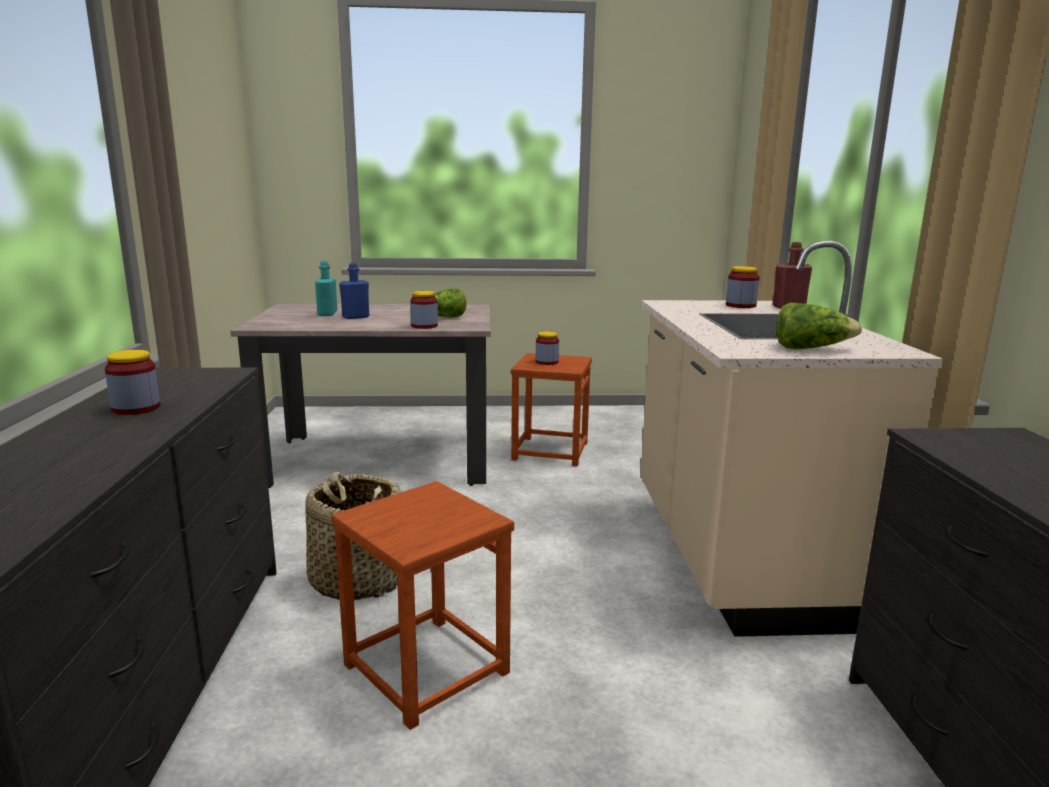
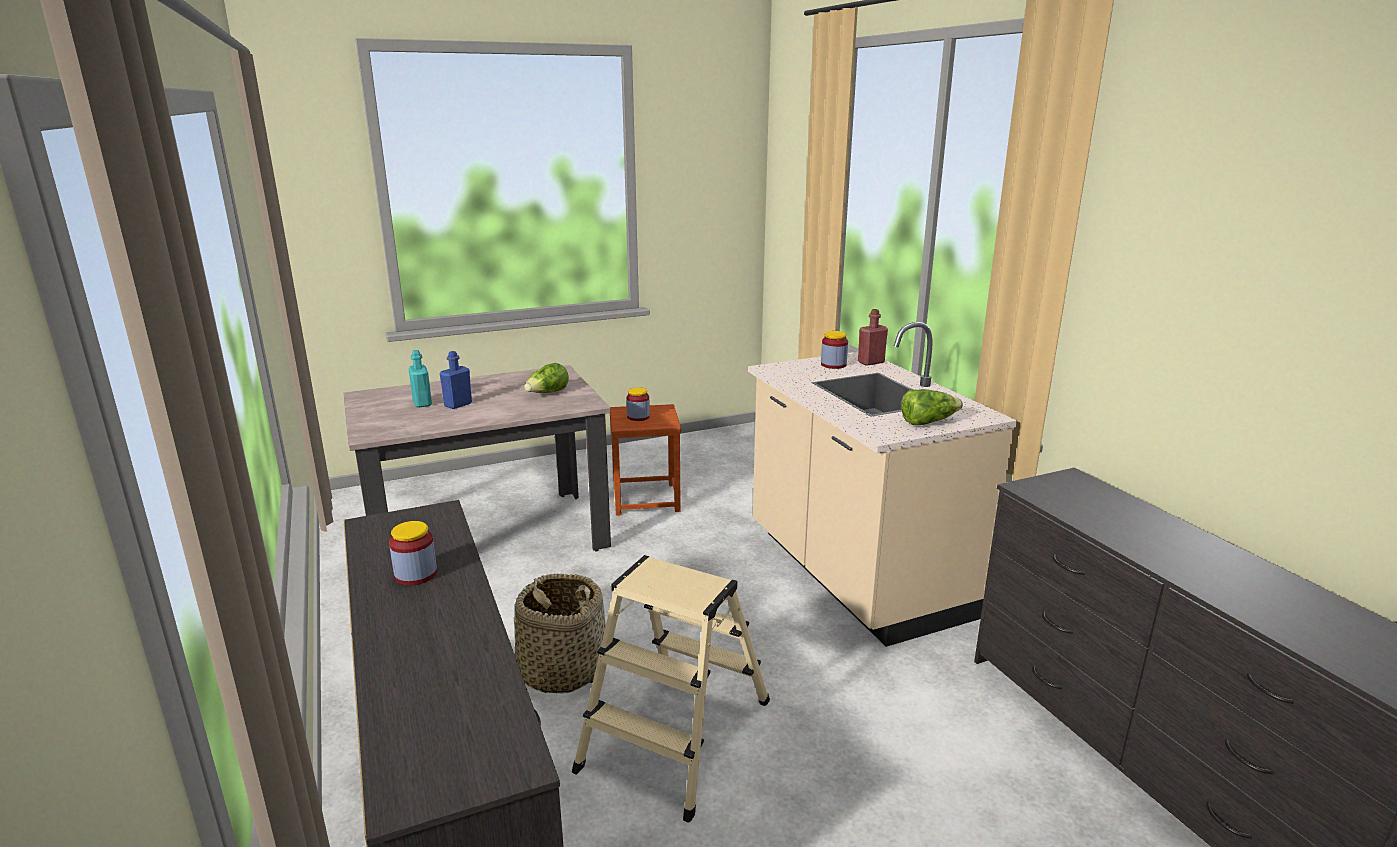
camera: 20 degrees left, 5 degrees up
(424, 326) = (542, 409): jar -> none
(425, 669) = (676, 734): brown stool -> beige step ladder

